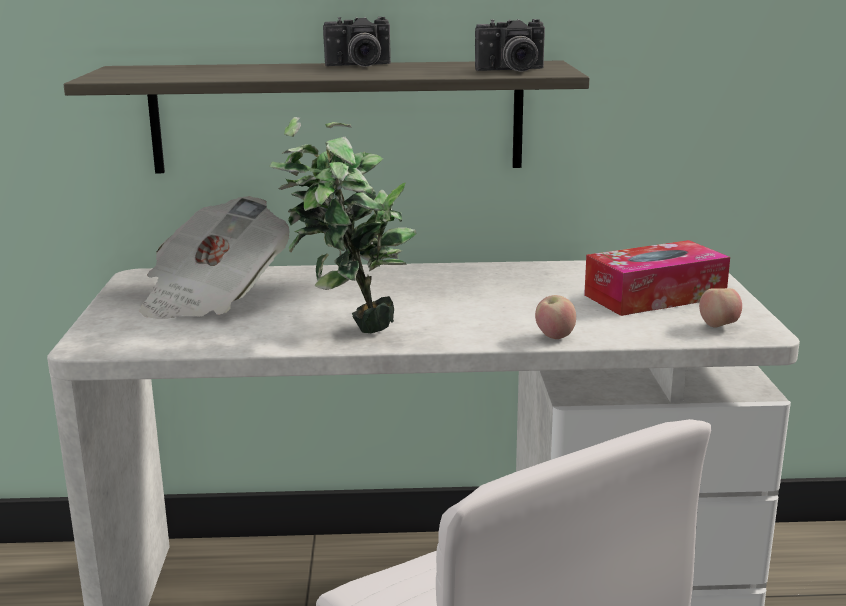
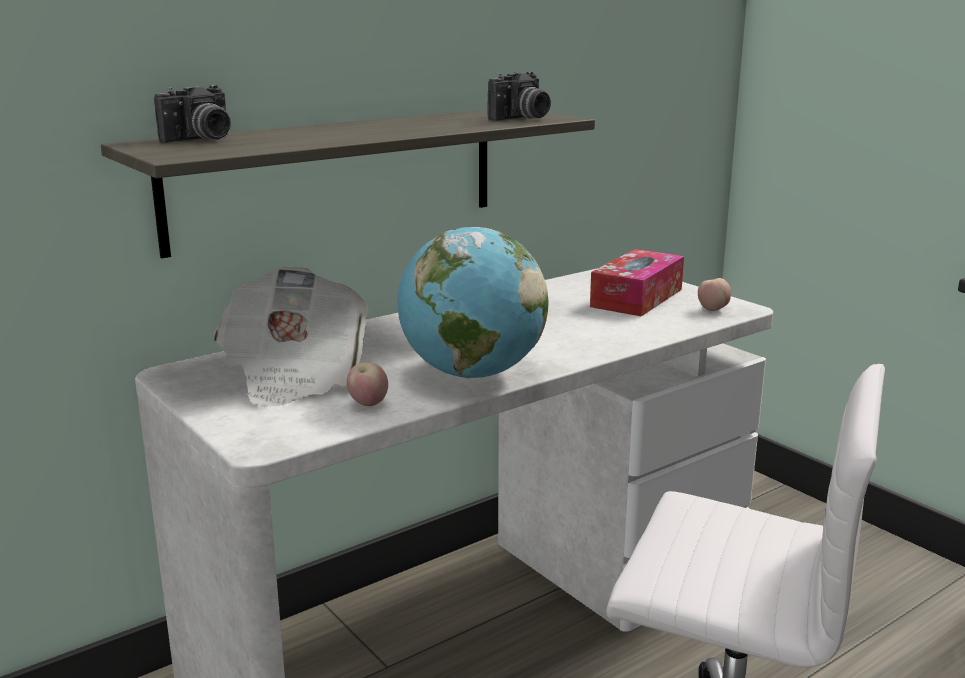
camera: 35 degrees left, 0 degrees up
(347, 331) = (471, 374): potted plant -> globe
(359, 66) = (375, 124): camera -> camera (201, 139)
(554, 337) = (628, 341): apple -> apple (368, 404)

